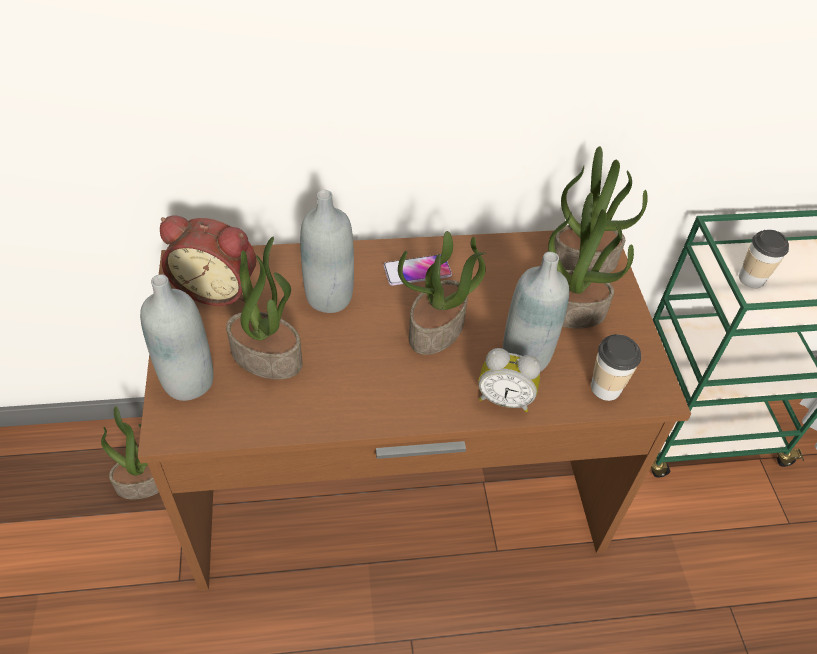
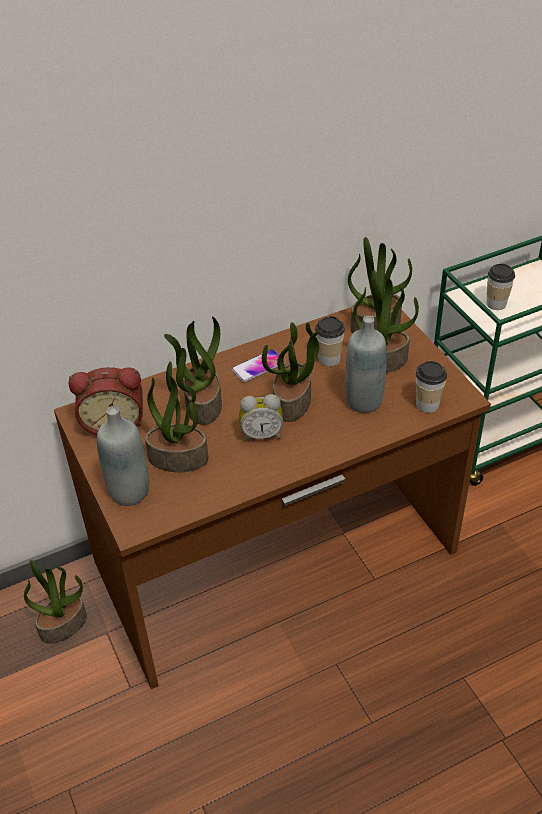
camera: 15 degrees left, 5 degrees down
(329, 297) = (202, 404): grey bottle -> potted plant
(504, 398) = (362, 432): alarm clock -> alarm clock (261, 434)
(507, 287) = (329, 359): none -> cup

